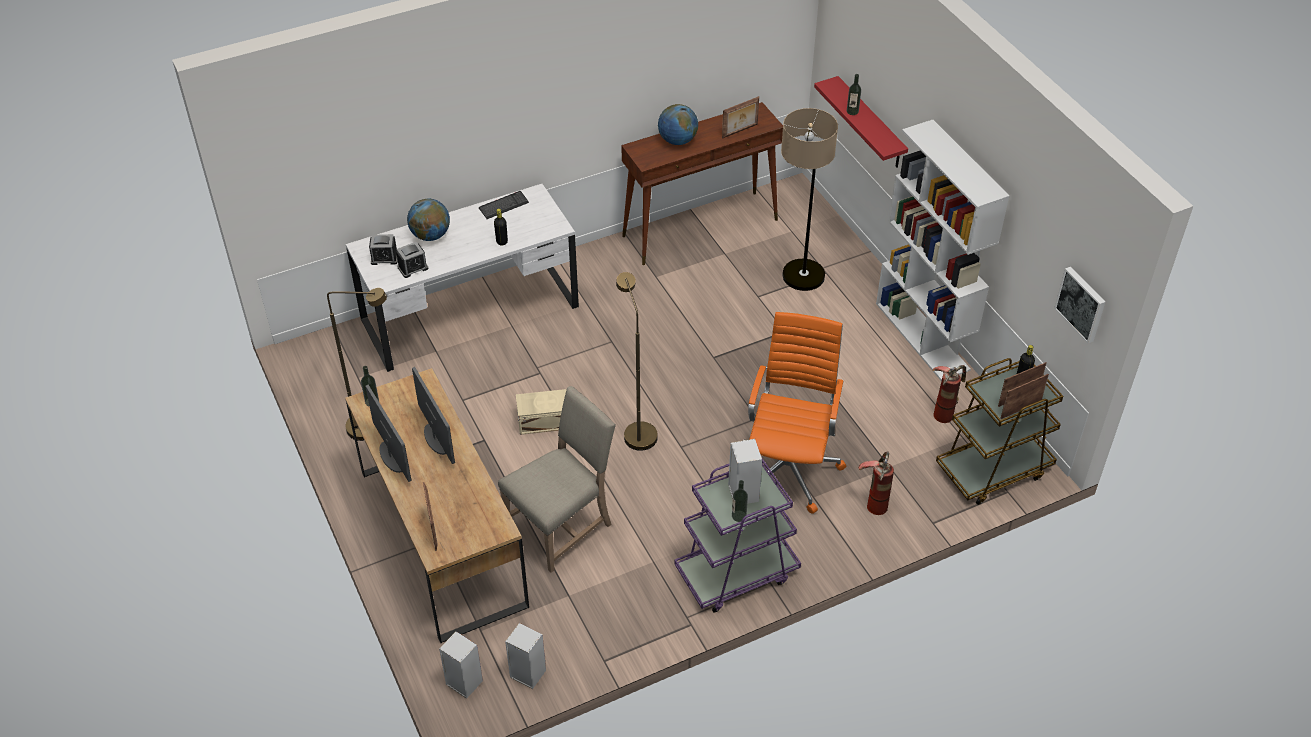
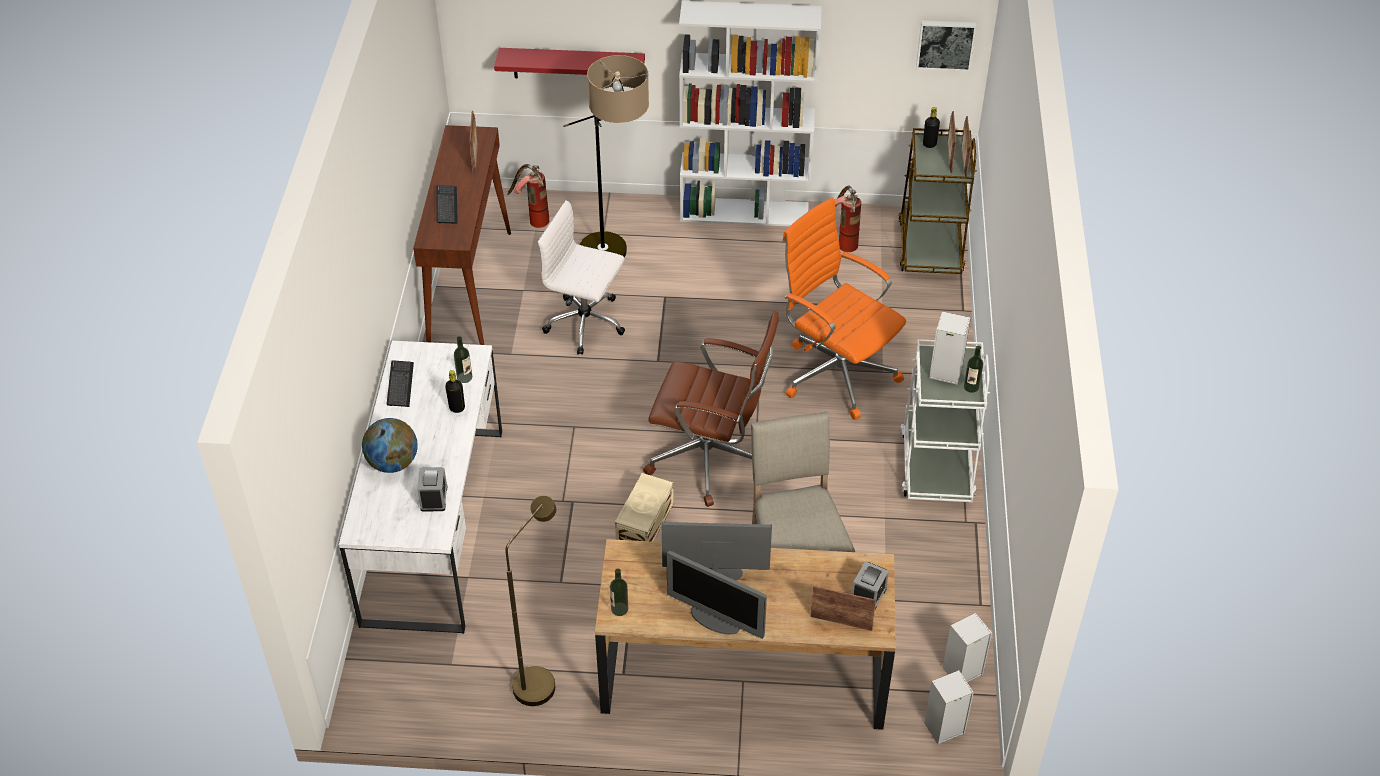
camera: 60 degrees left, 0 degrees up
(384, 258) = (395, 517): alarm clock -> alarm clock (868, 595)
(392, 456) = (715, 620): monitor -> monitor turned 150 degrees counterclockwise
(637, 430) = (711, 459): brown floor lamp -> brown office chair
(677, 140) = (446, 205): globe -> keyboard
(719, 302) = (586, 324): none -> white office chair
(736, 573) = (936, 464): purple cart -> white cart
(852, 111) = (560, 62): bottle -> bottle (464, 377)
(874, 500) = (913, 334): fire extinguisher -> fire extinguisher (532, 219)

